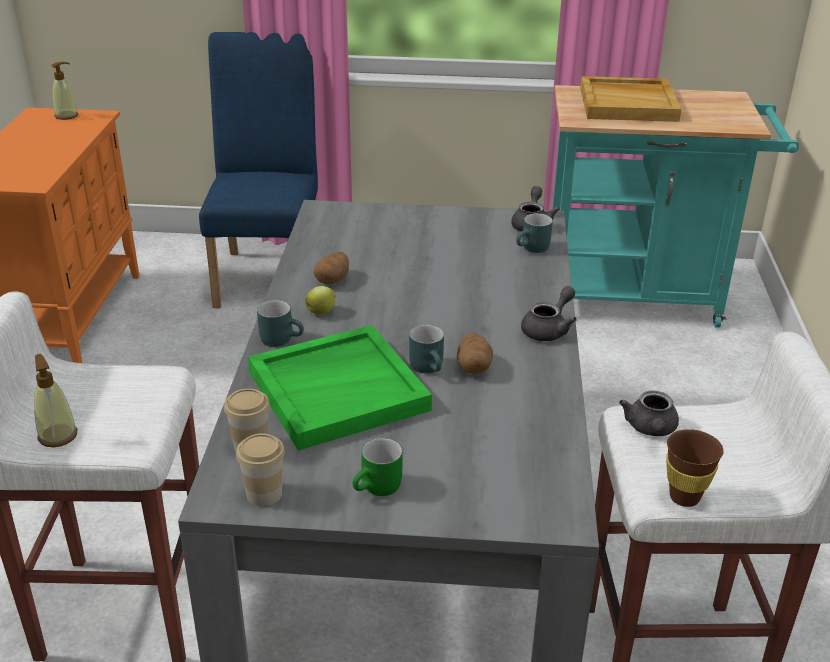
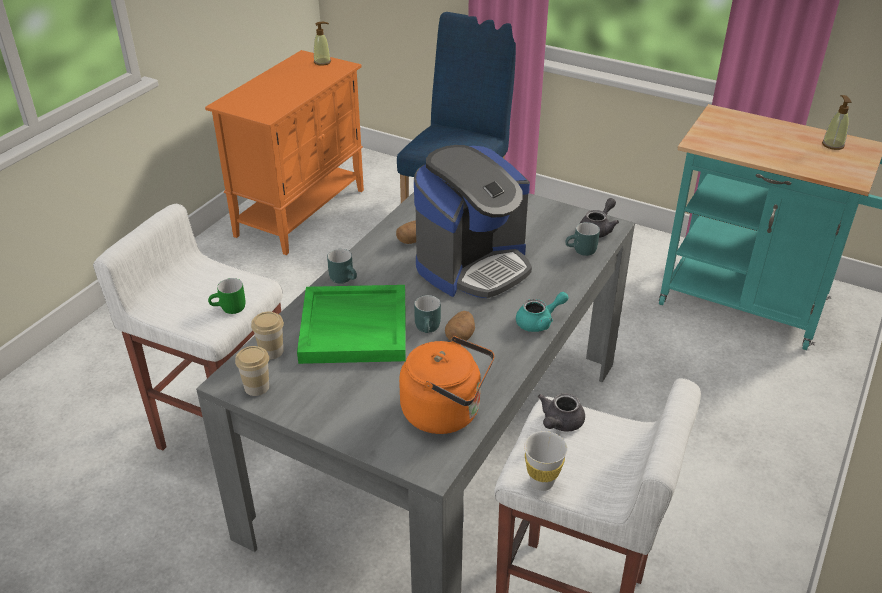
camera: 25 degrees right, 5 degrees up
(57, 435) = (170, 309): soap dispenser -> soap dispenser (832, 145)
(321, 312) = (386, 264): apple -> none
(379, 489) = (329, 407): green mug -> green mug (230, 309)
(426, 290) = (473, 265): none -> coffee machine
(526, 453) = (446, 412): none -> orange kettle
(549, 329) = (539, 322): grey teapot -> turquoise teapot
(628, 103) = (759, 135): beige tray -> none
(684, 497) = (542, 482): brown cup -> white cup

